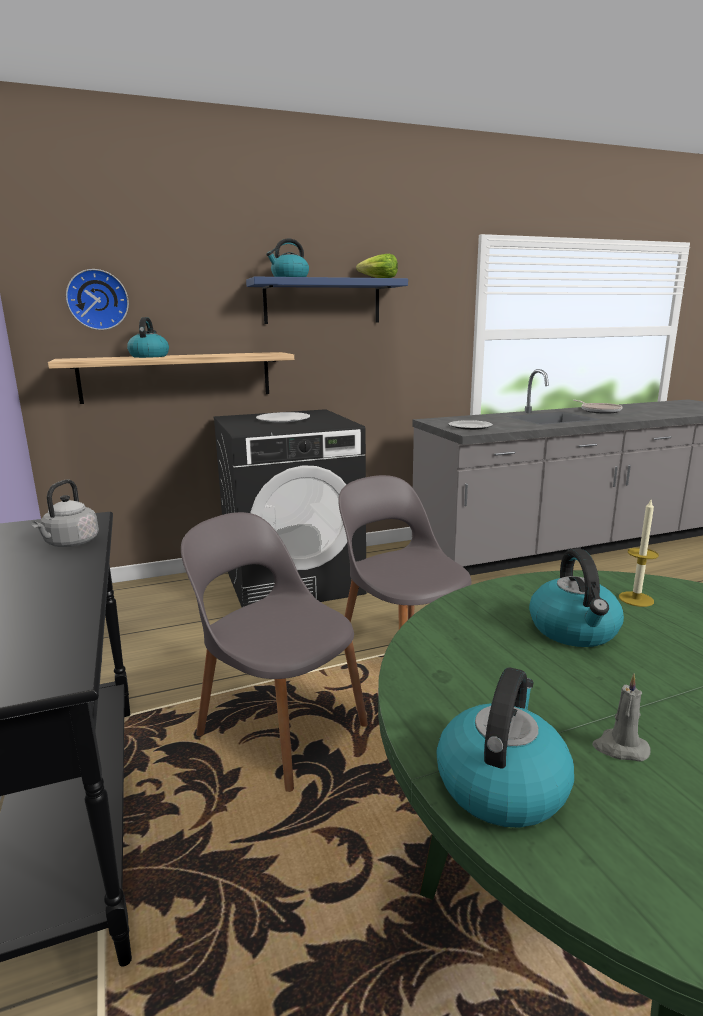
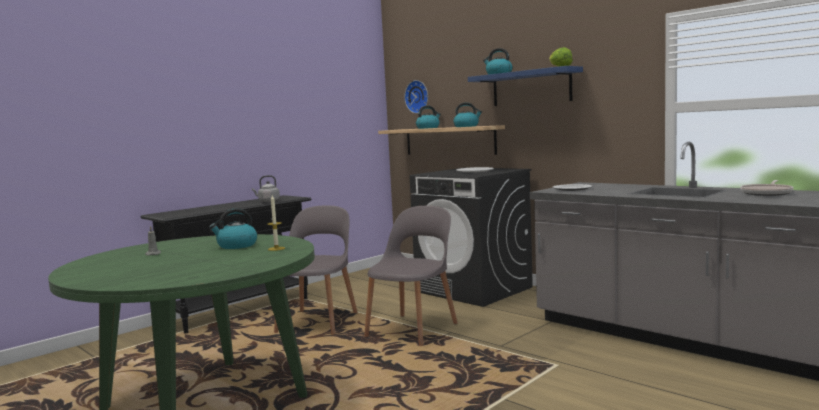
camera: 65 degrees right, 10 degrees down
(501, 783) = (135, 249): kettle -> kettle (466, 126)

